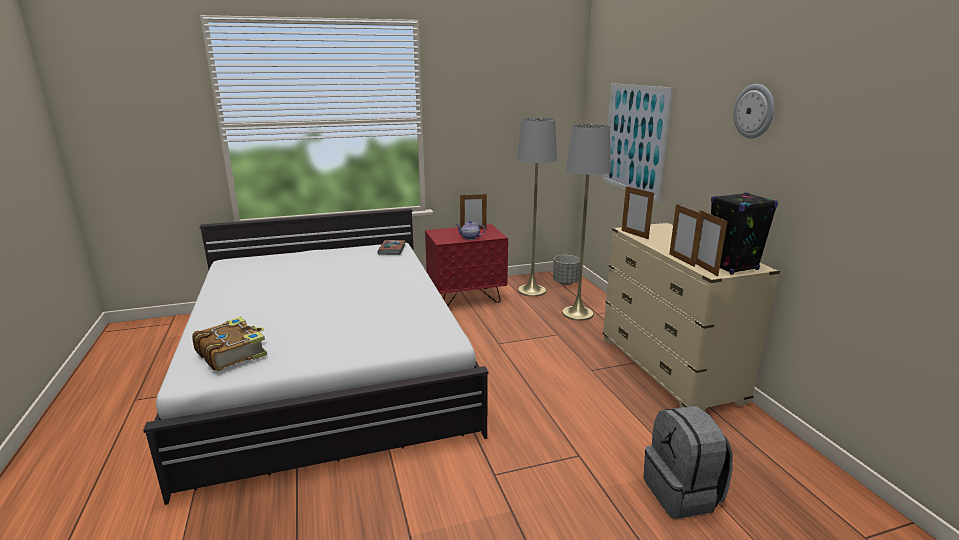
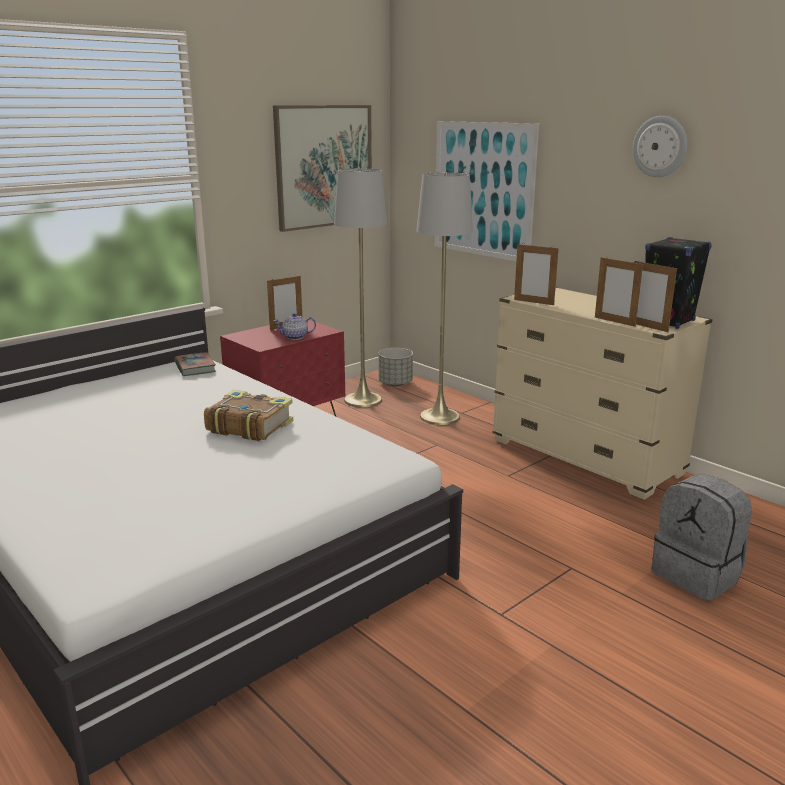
camera: 25 degrees left, 0 degrees up
(232, 352) = (121, 538): book -> book (249, 426)
(524, 115) = (324, 166): none -> picture

